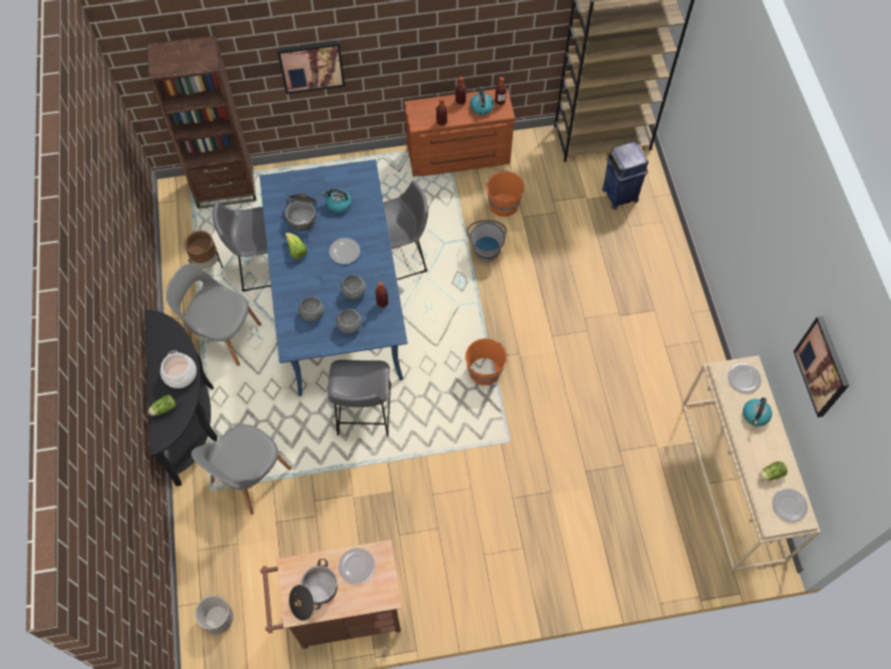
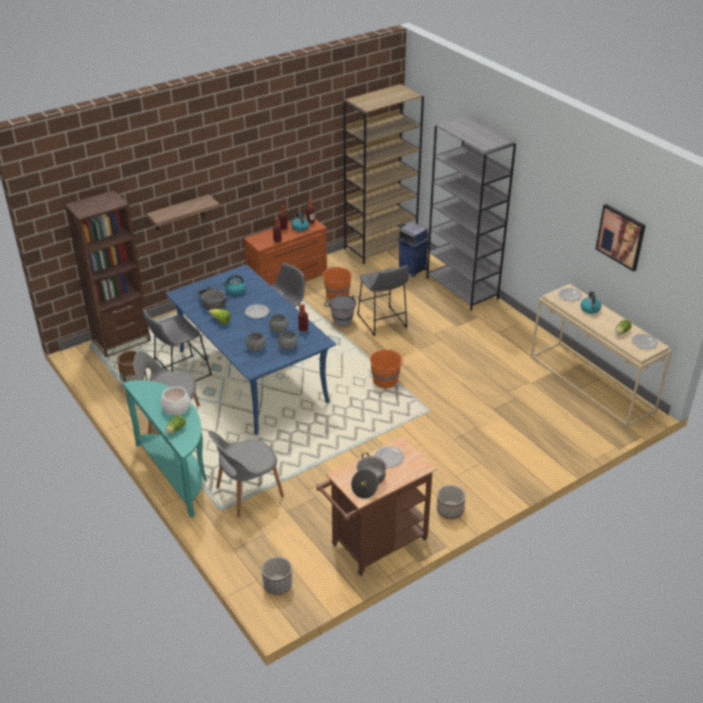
camera: 25 degrees left, 25 degrees down
(192, 416) = (177, 473): black console table -> turquoise console table
(249, 477) = (247, 493): grey chair -> grey chair turned 45 degrees clockwise
(311, 66) = (179, 213): picture -> shelf
(363, 413) = (312, 429): grey stool -> grey stool (383, 323)
(449, 602) = (450, 510): none -> planter
(664, 252) = (462, 288): none -> grey bookcase

